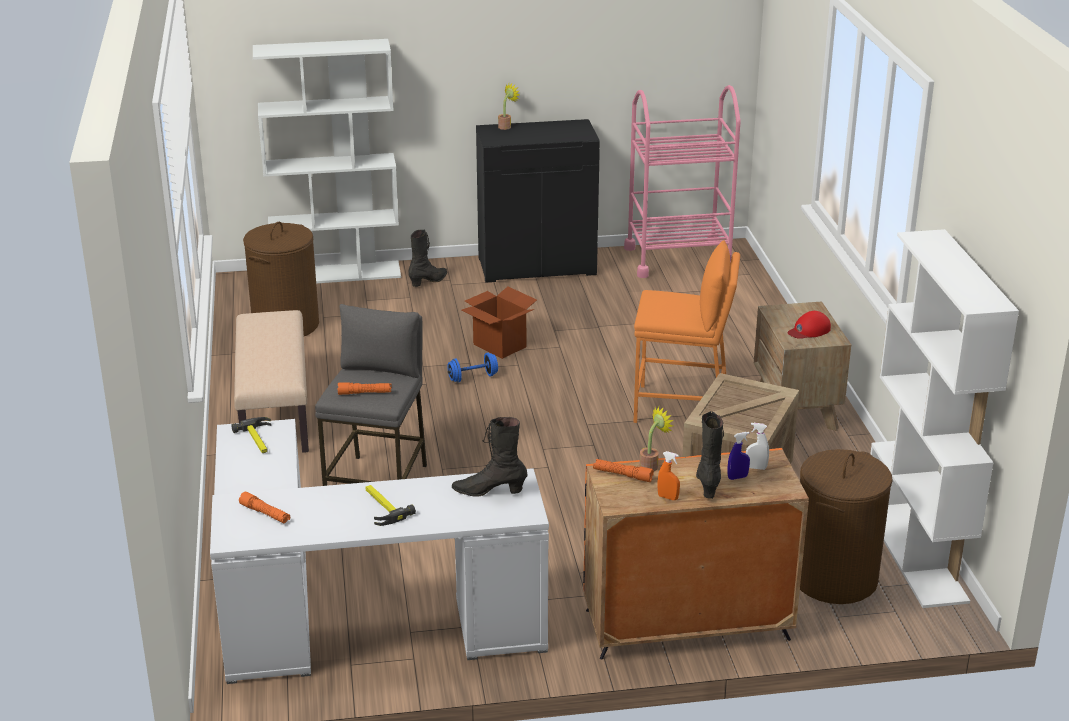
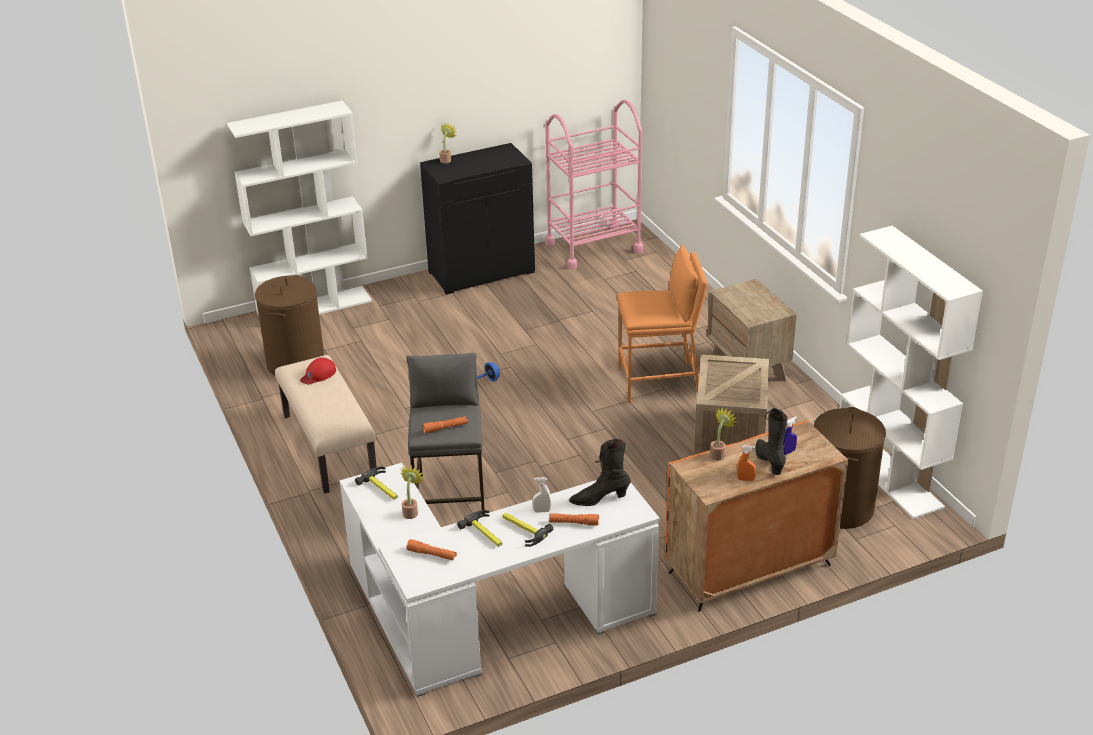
camera: 15 degrees left, 5 degrees up
(274, 469) = (411, 511): none -> potted plant
(339, 503) = (486, 533): none -> hammer
(429, 281) = (398, 301): black boot -> none
(499, 345) = (486, 351): cardboard box -> none
(622, 475) = (701, 467): orange flashlight -> orange flashlight (573, 523)
(756, 468) = (797, 441): white spray bottle -> white spray bottle (542, 511)
(809, 330) = (759, 306): red cap -> red cap (318, 374)

